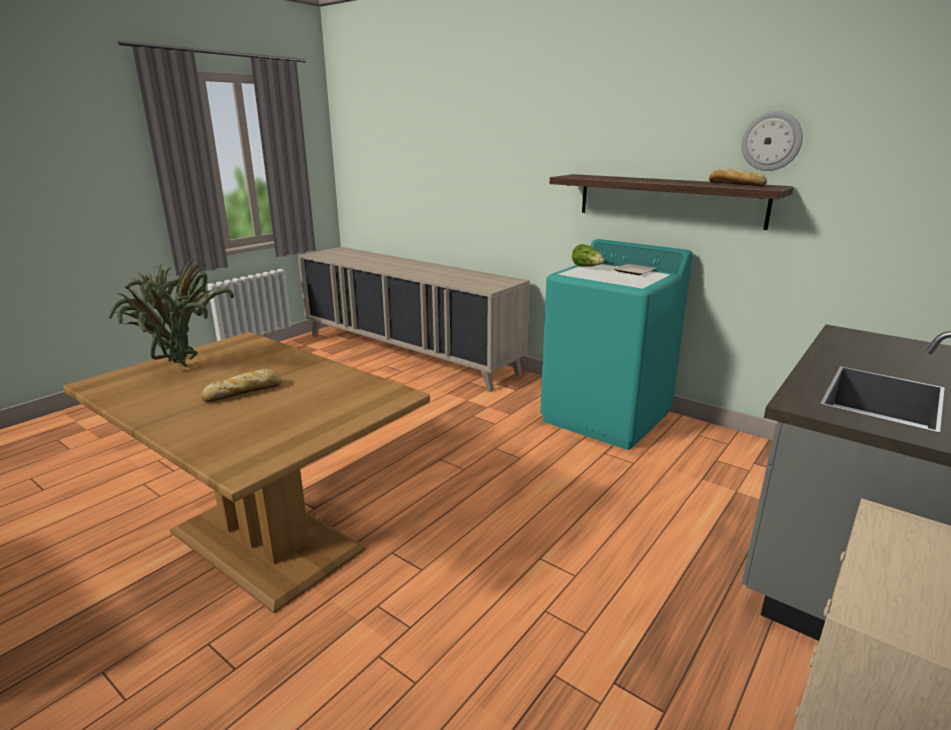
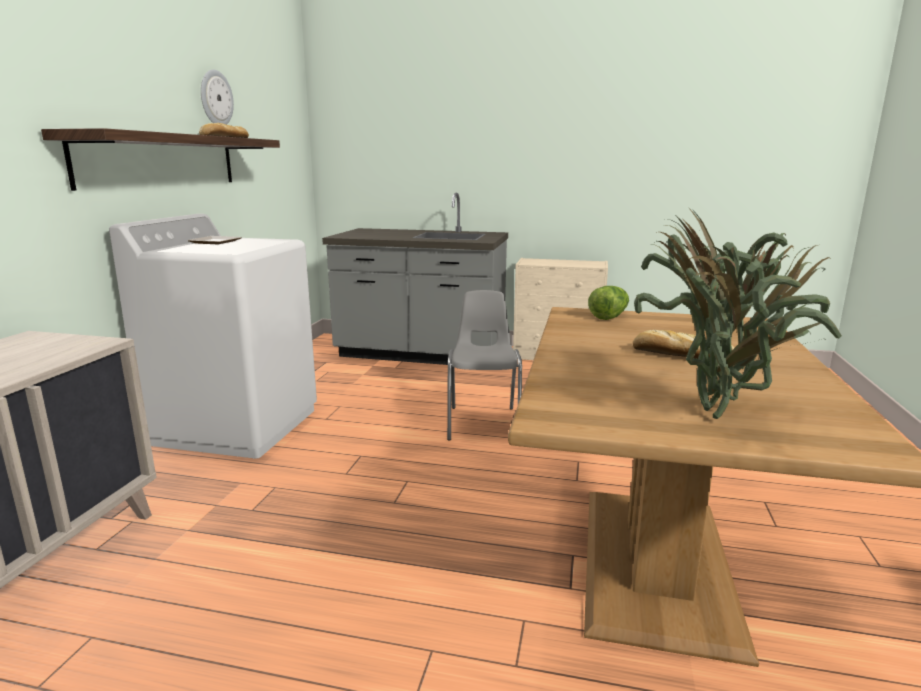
camera: 115 degrees left, 5 degrees down
(548, 537) = (483, 423): none -> grey chair
(587, 267) = (192, 250): lettuce -> lettuce (608, 316)
(606, 417) = (237, 426): turquoise washing machine -> white washing machine

